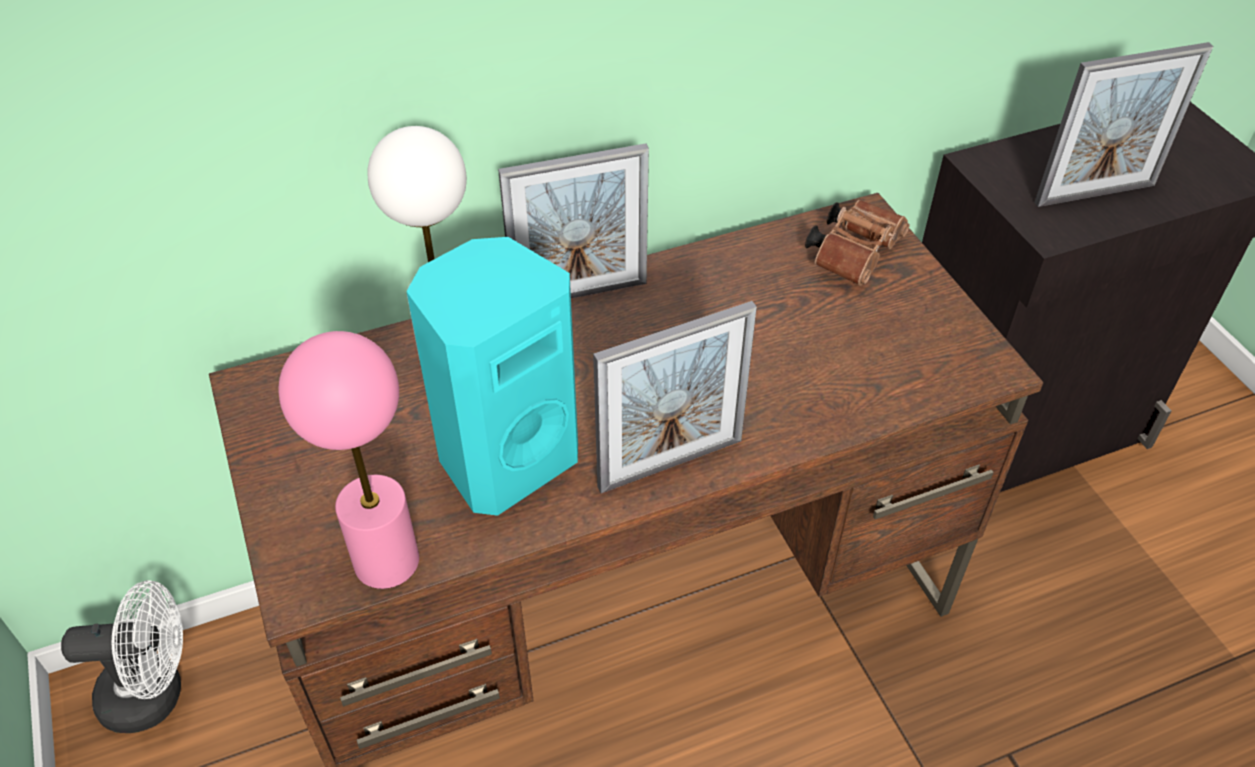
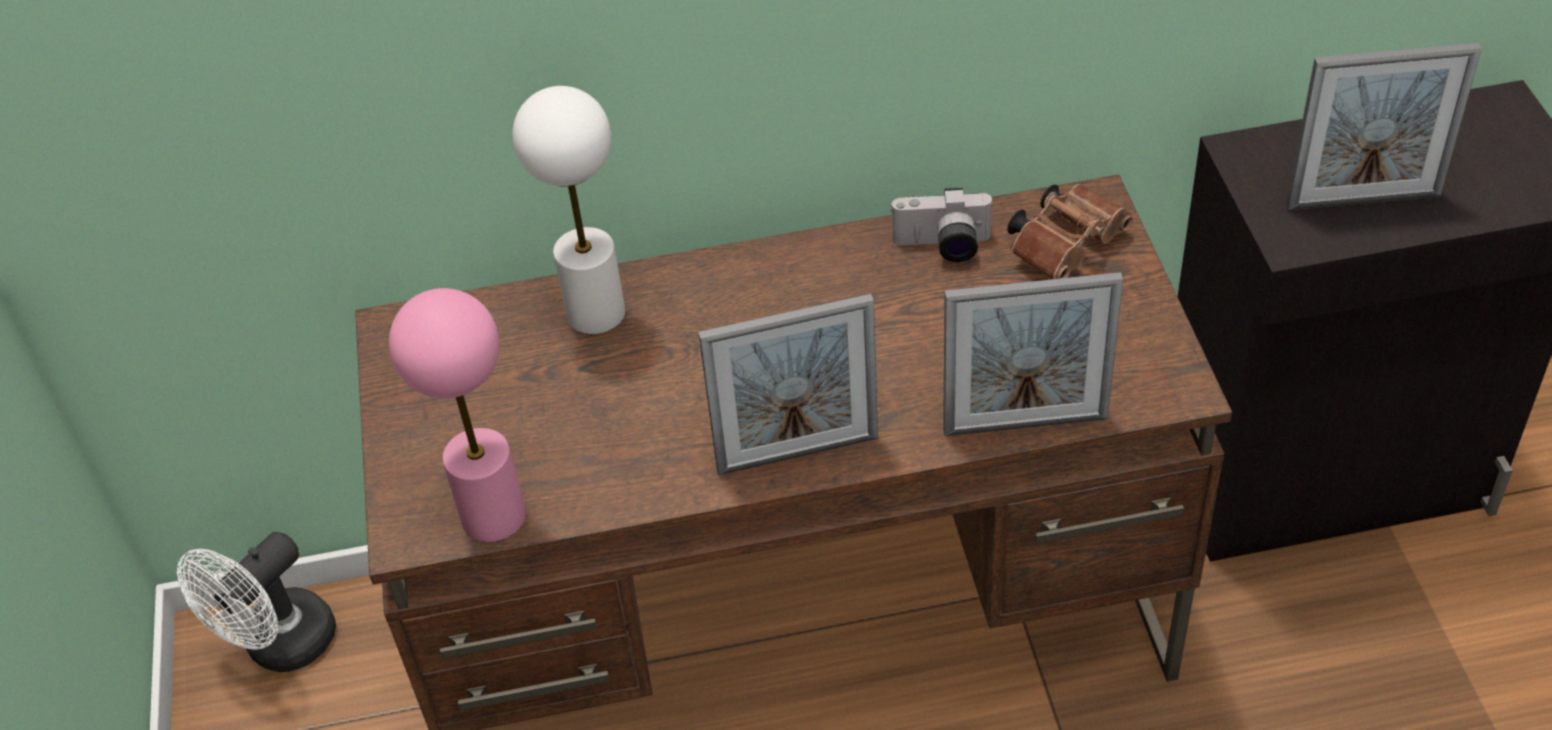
camera: 15 degrees right, 0 degrees up
(155, 694) = (280, 647): white fan -> white fan turned 120 degrees clockwise
(505, 459) = (631, 429): turquoise speaker -> none
(579, 294) = (749, 262): picture frame -> picture frame (1025, 424)
(748, 265) = (943, 247): none -> camera

